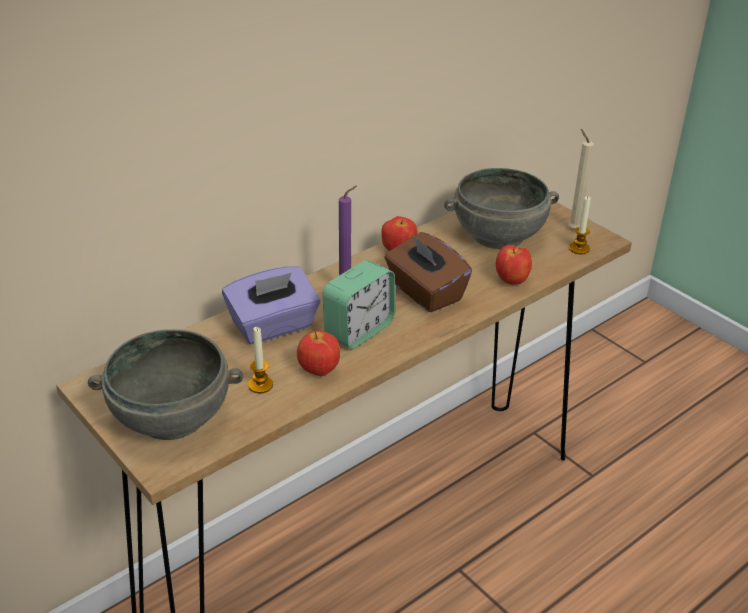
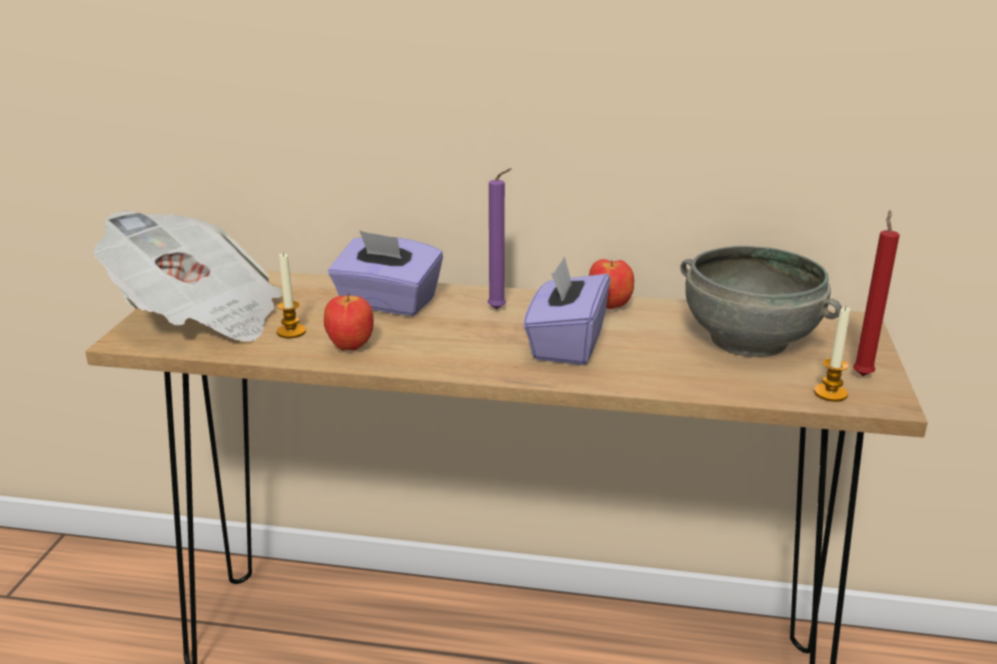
camera: 50 degrees right, 10 degrees down
(172, 416) = (199, 316): grey bowl -> newspaper
(359, 330) = (445, 339): alarm clock -> none
(425, 292) = (566, 344): brown tissue box -> purple tissue box
(512, 281) = (678, 380): apple -> none
(572, 228) = (862, 374): beige candle -> red candle

